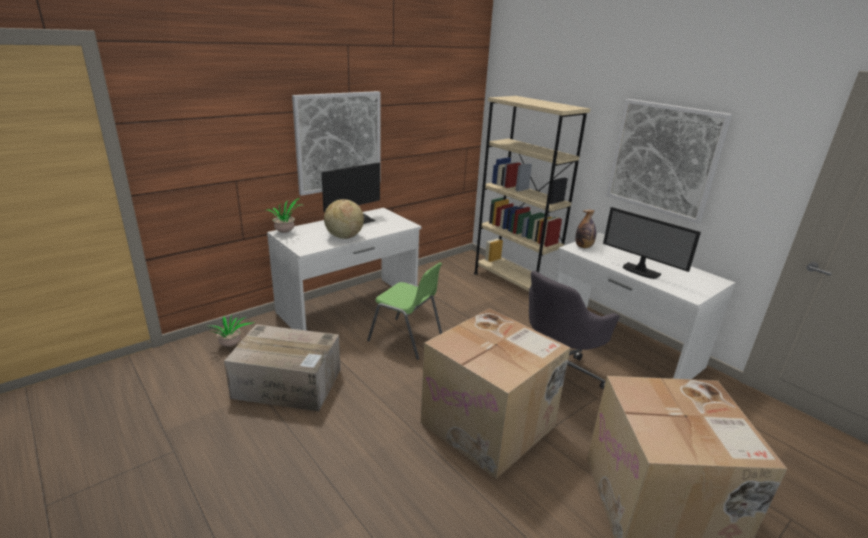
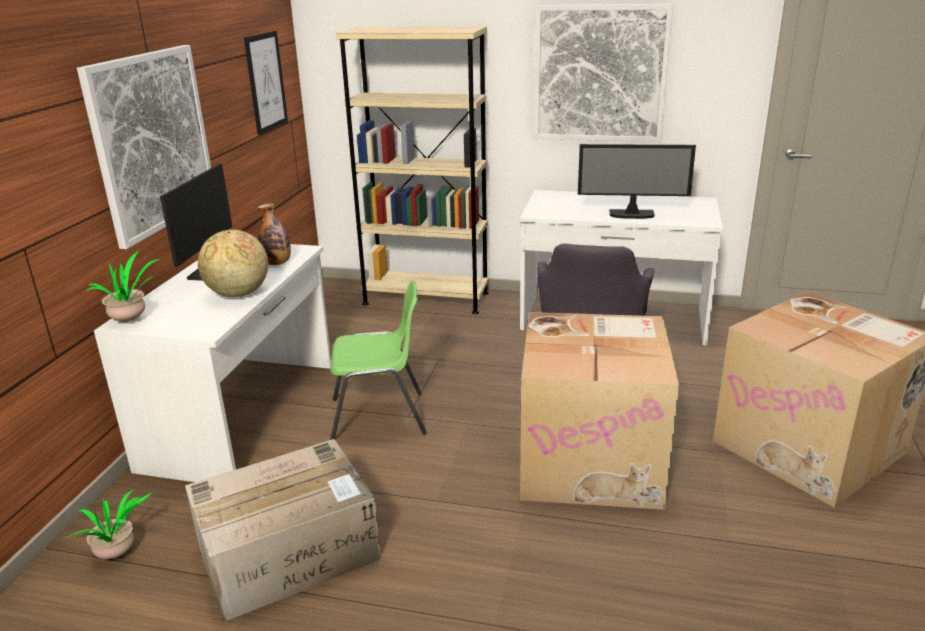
camera: 35 degrees left, 0 degrees up
(447, 121) = (266, 82): none -> picture
(583, 247) = (543, 209): bottle -> bottle (277, 263)

